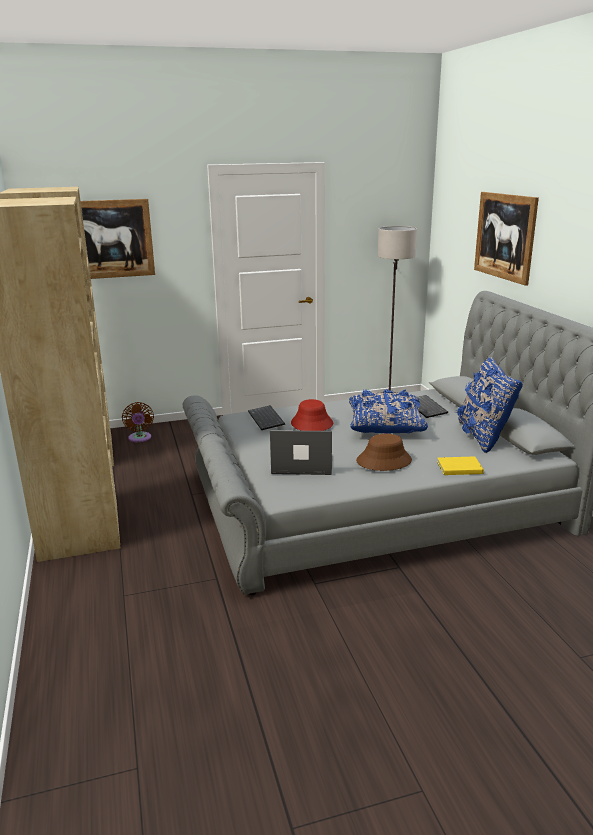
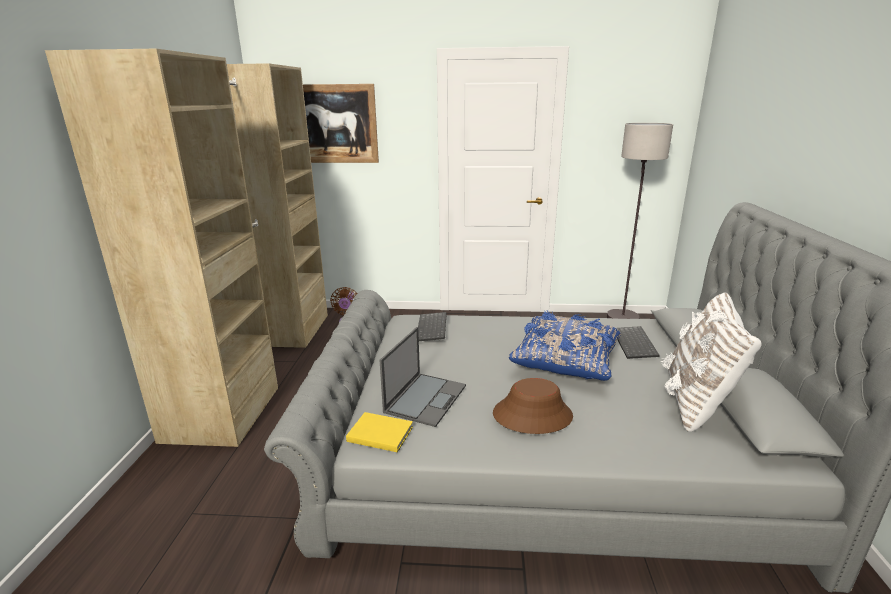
camera: 20 degrees right, 0 degrees up
(301, 464) = (426, 398): laptop -> laptop turned 90 degrees clockwise
(311, 423) = (477, 342): red hat -> none
(458, 467) = (634, 450): yellow book -> yellow book (379, 433)
(482, 436) = (694, 402): blue pillow -> white pillow
(505, 236) = (784, 130): picture -> none

